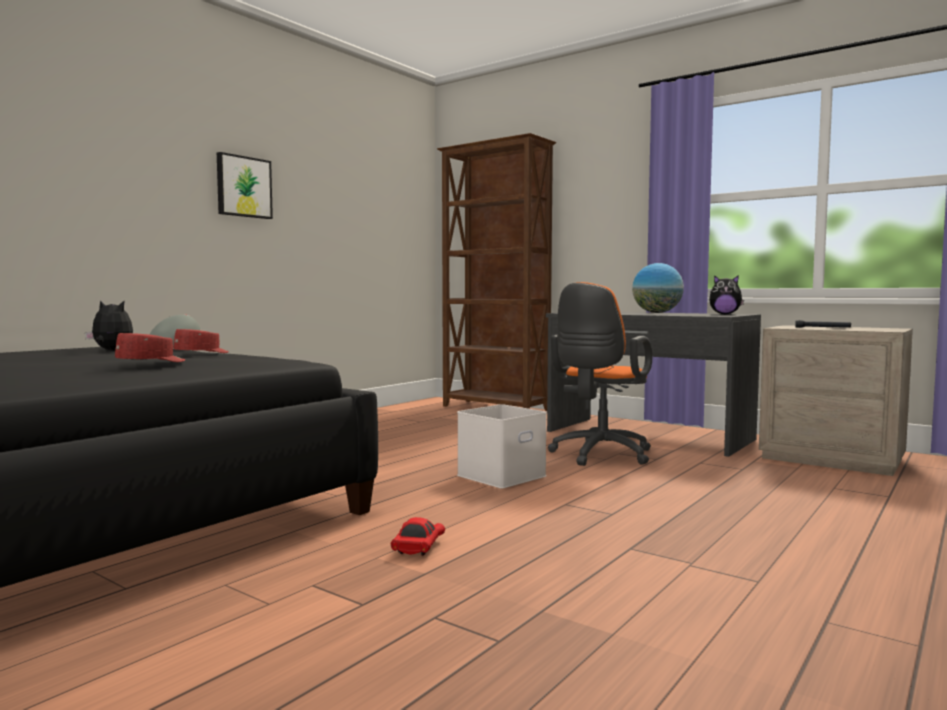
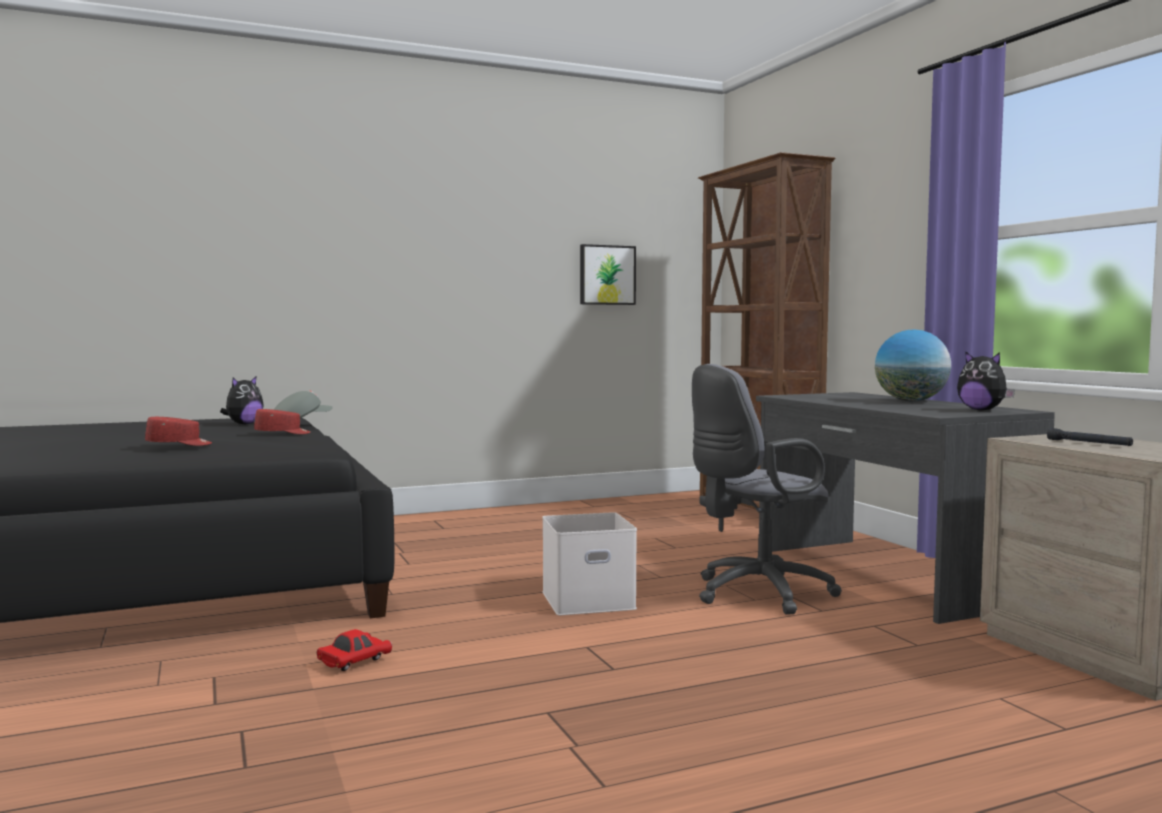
camera: 30 degrees right, 0 degrees up
(111, 351) = (244, 424): plush toy -> plush toy turned 75 degrees clockwise
(243, 187) = (444, 246): picture -> picture (606, 275)
(599, 455) = (755, 594): orange office chair -> grey office chair

